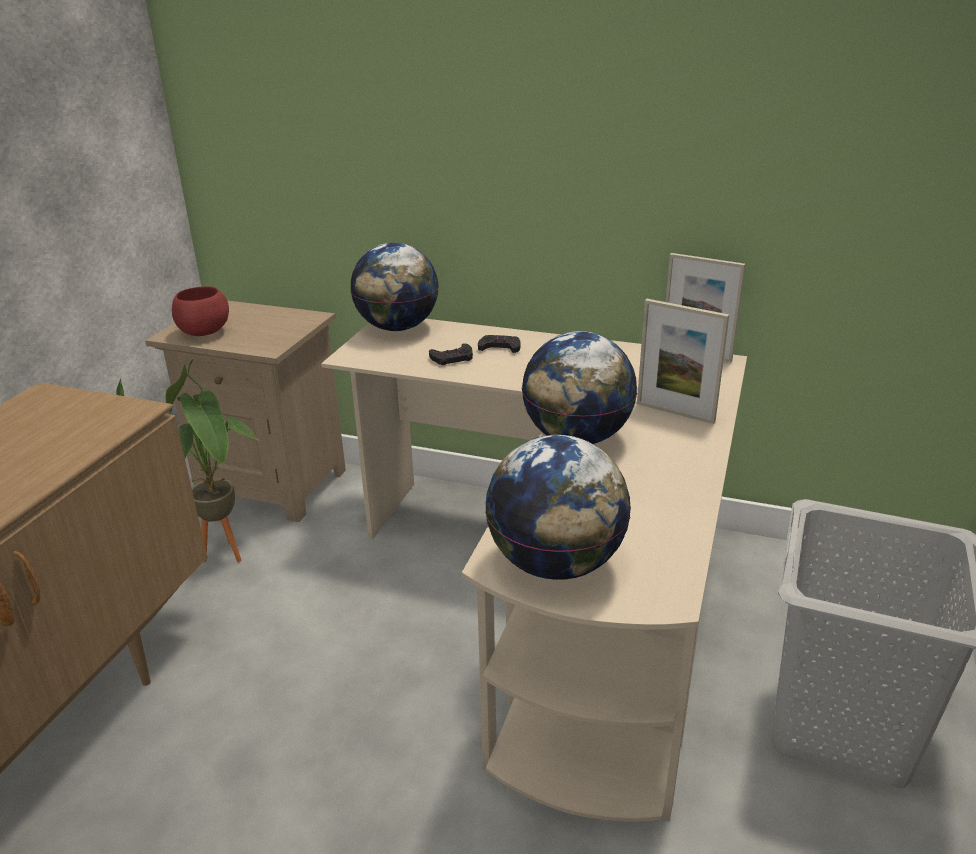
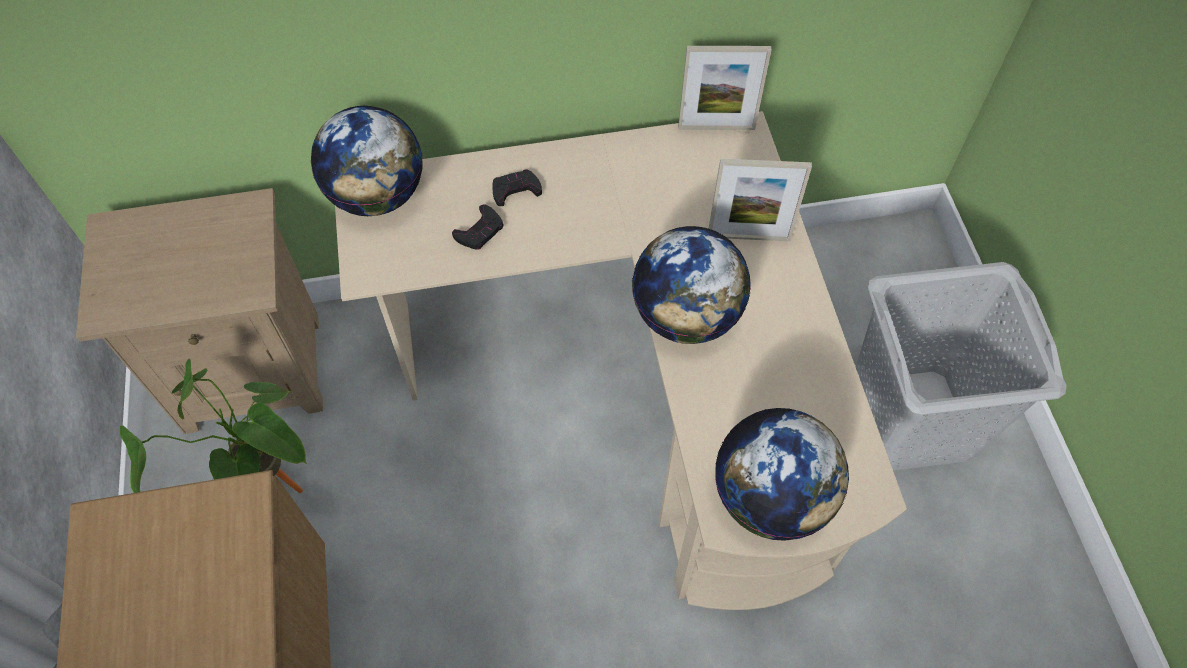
camera: 30 degrees left, 30 degrees up
(205, 332) = (143, 291): red bowl -> none

